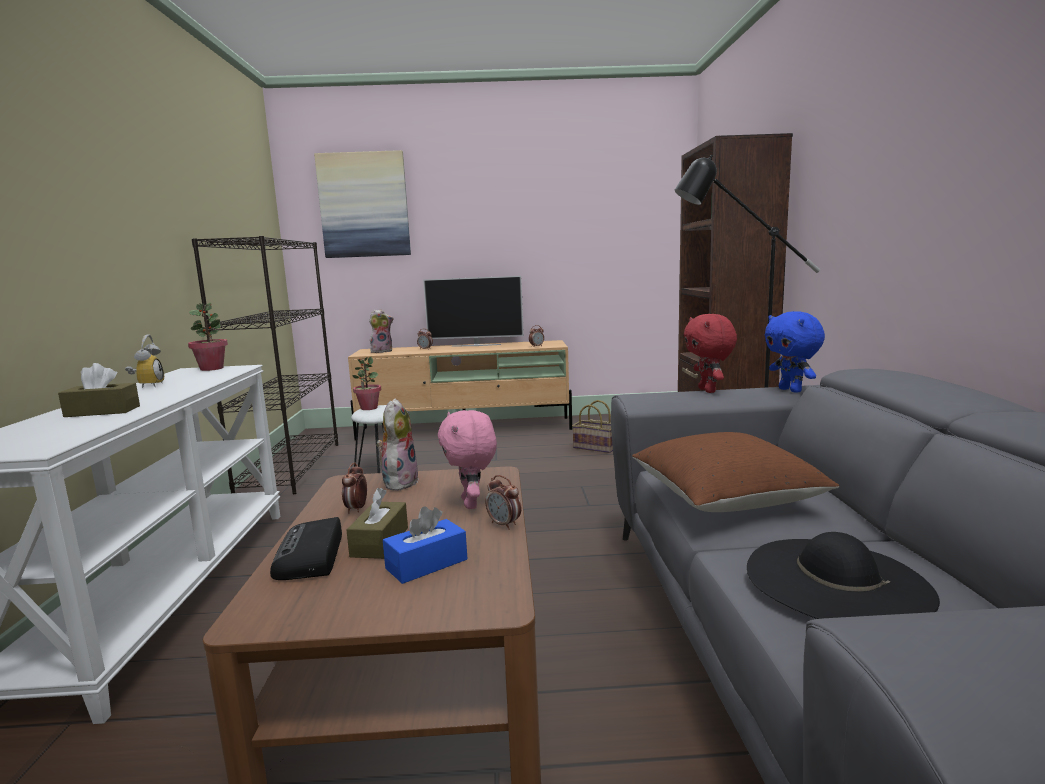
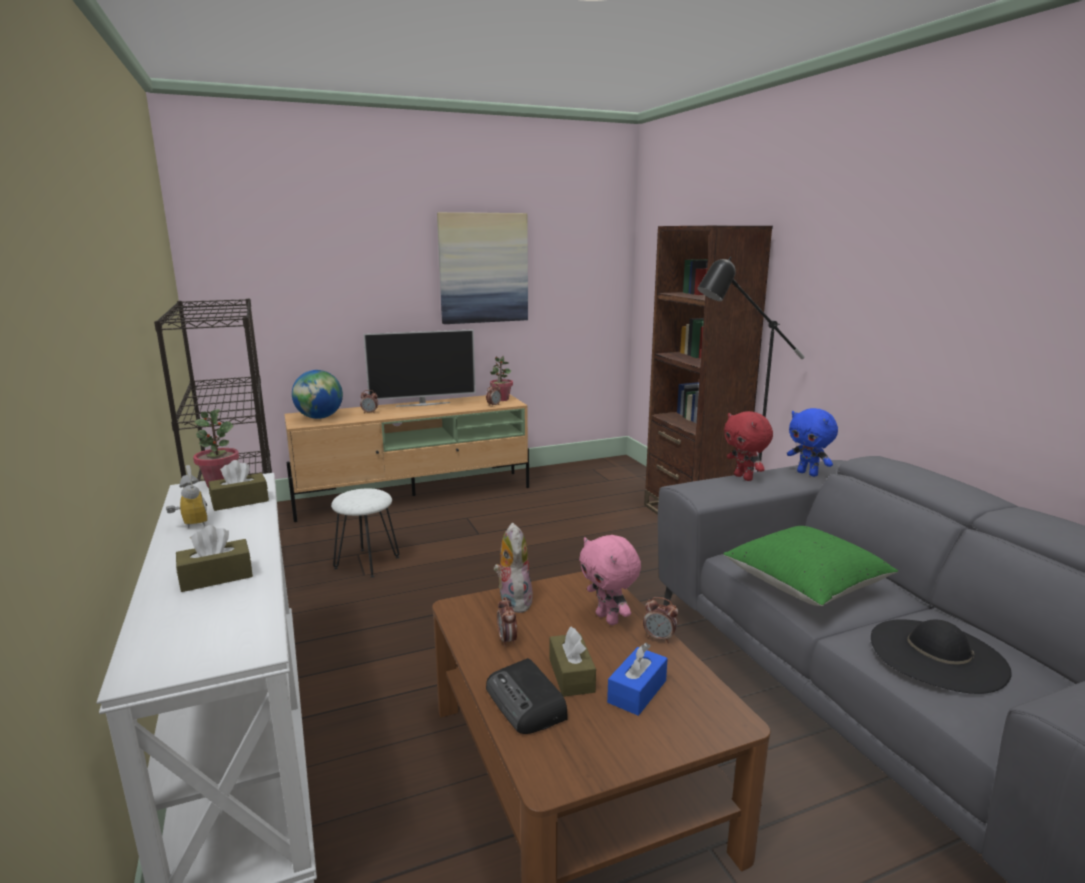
camera: 20 degrees left, 5 degrees up
(205, 377) = (240, 501): none -> brown tissue box
(364, 205) = (285, 245): picture -> picture (483, 268)
(369, 408) = (349, 495): potted plant -> potted plant (501, 399)
(382, 351) = (320, 418): plush toy -> globe
(597, 447) = (569, 508): basket -> none
(725, 499) = (805, 586): brown pillow -> green pillow

